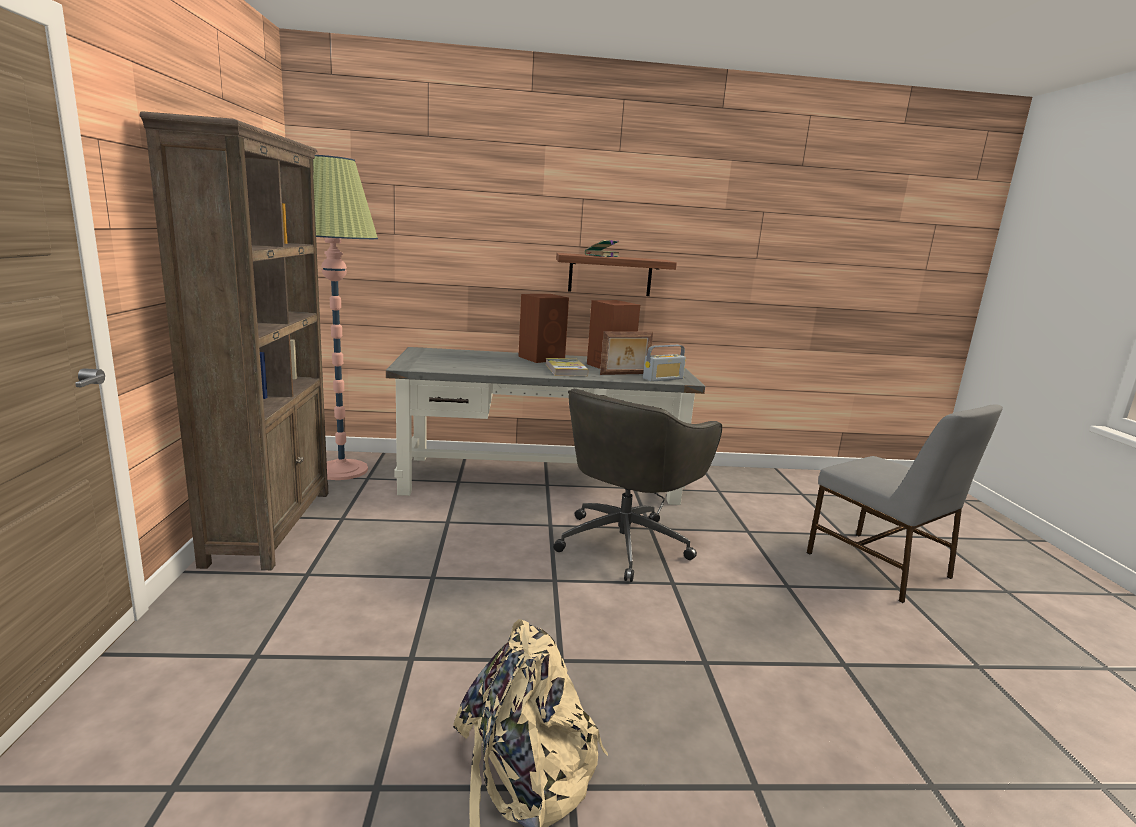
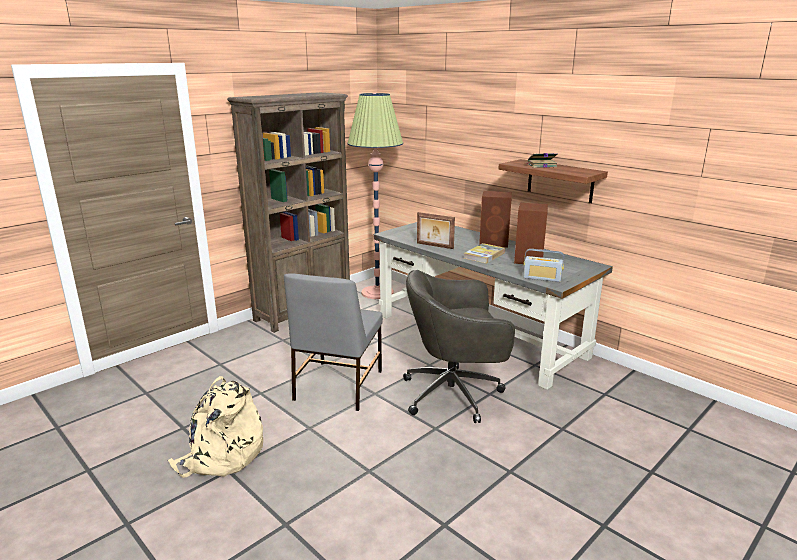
camera: 50 degrees right, 5 degrees up
(625, 374) = (521, 268): picture frame -> picture frame (434, 246)
(879, 566) = (626, 506): grey chair -> grey chair (337, 386)

